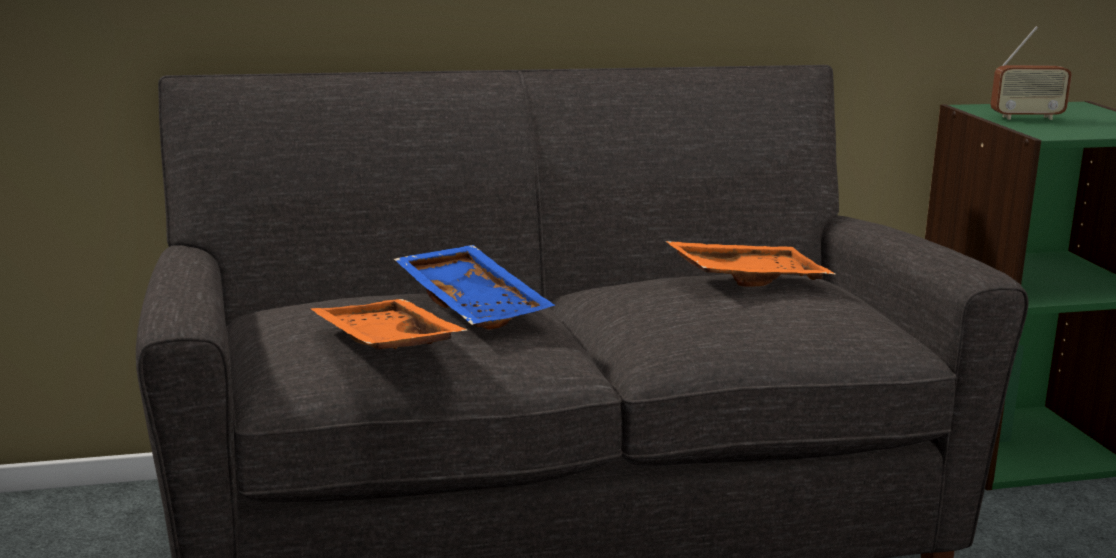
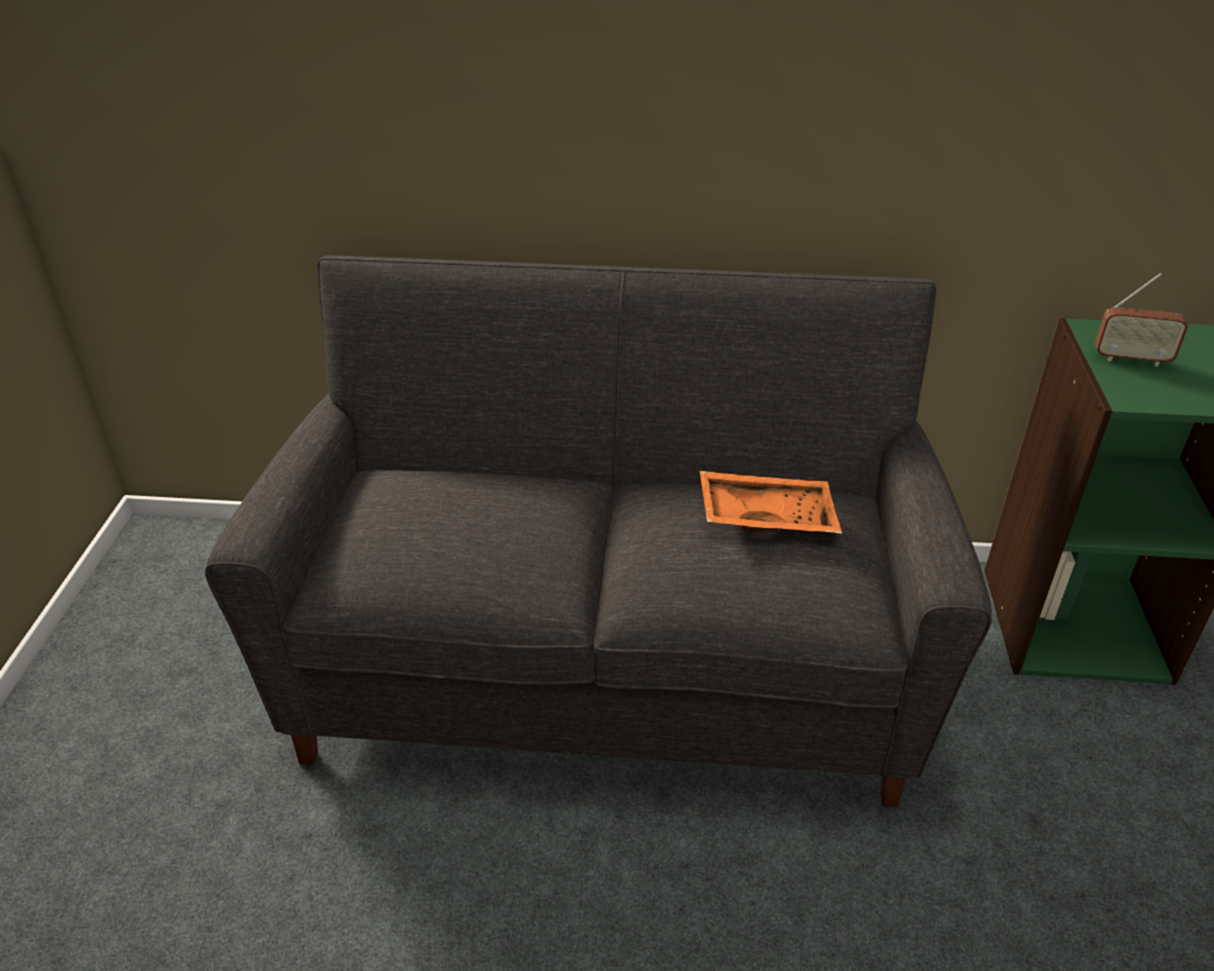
camera: 20 degrees right, 20 degrees up
(383, 345) = (409, 566): orange tray -> none
(475, 305) = (514, 517): blue tray -> none

